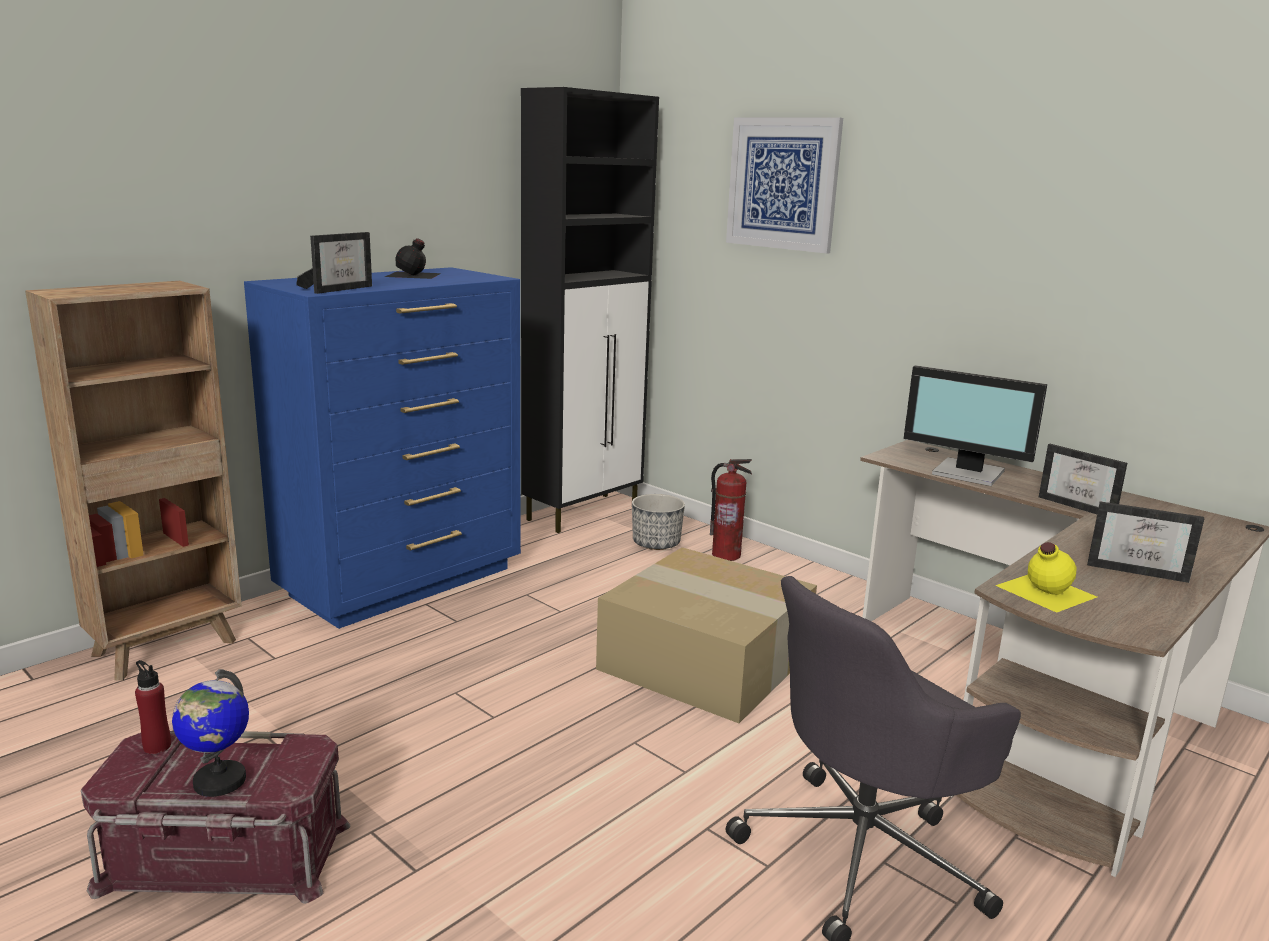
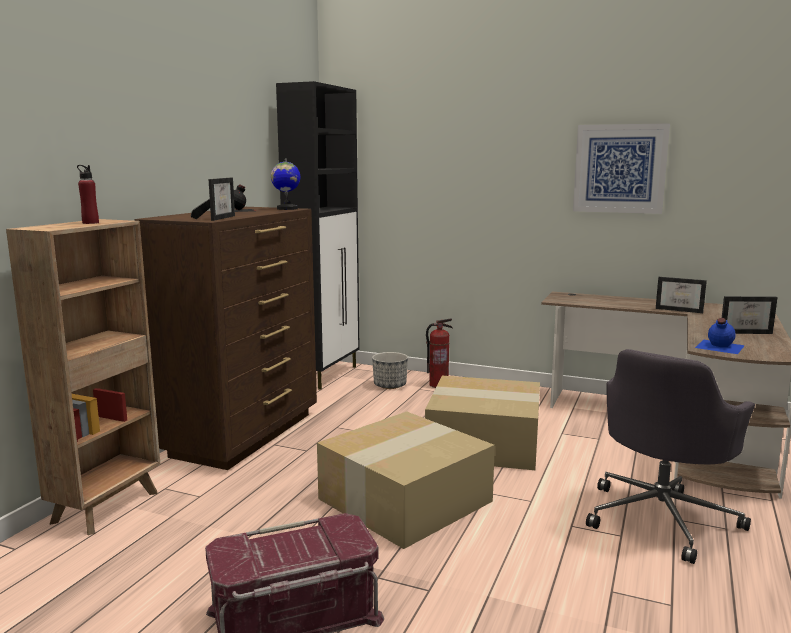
camera: 20 degrees left, 5 degrees down
(157, 746) = (237, 544): red bottle -> red bottle (90, 223)
(219, 781) = (305, 553): globe -> globe (287, 209)
(404, 582) = (245, 434): blue dresser -> brown dresser
(514, 723) = (405, 498): none -> cardboard box
(783, 184) = (451, 141): picture -> picture (619, 168)
(968, 474) = (607, 303): monitor -> none
(1044, 590) = (719, 346): yellow bottle -> blue bottle

